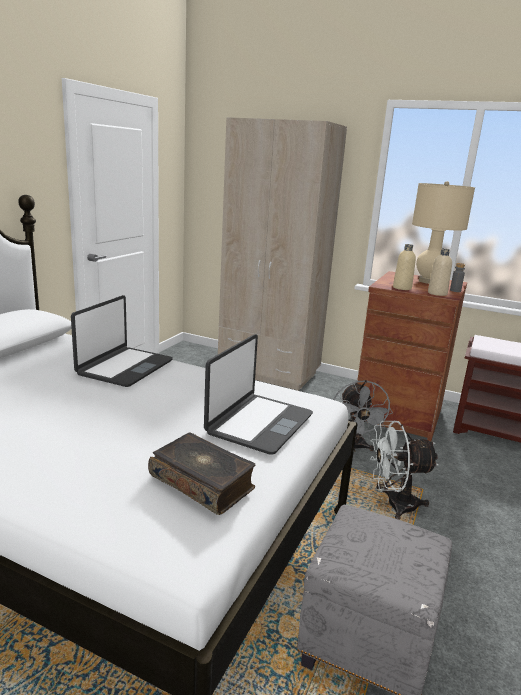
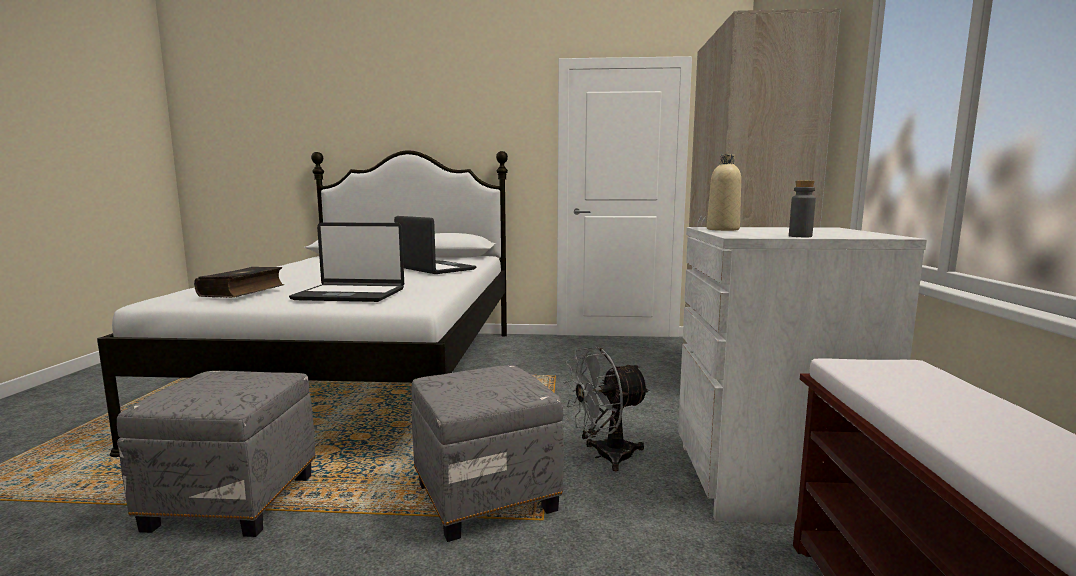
camera: 70 degrees right, 10 degrees down
(124, 367) = (435, 269): laptop -> laptop turned 135 degrees counterclockwise
(393, 505) = (484, 498): white fan -> grey ottoman
(399, 414) = (770, 482): brown dresser -> white dresser
(429, 281) = (827, 232): beige table lamp -> none
(437, 293) = (739, 234): beige bottle -> none

